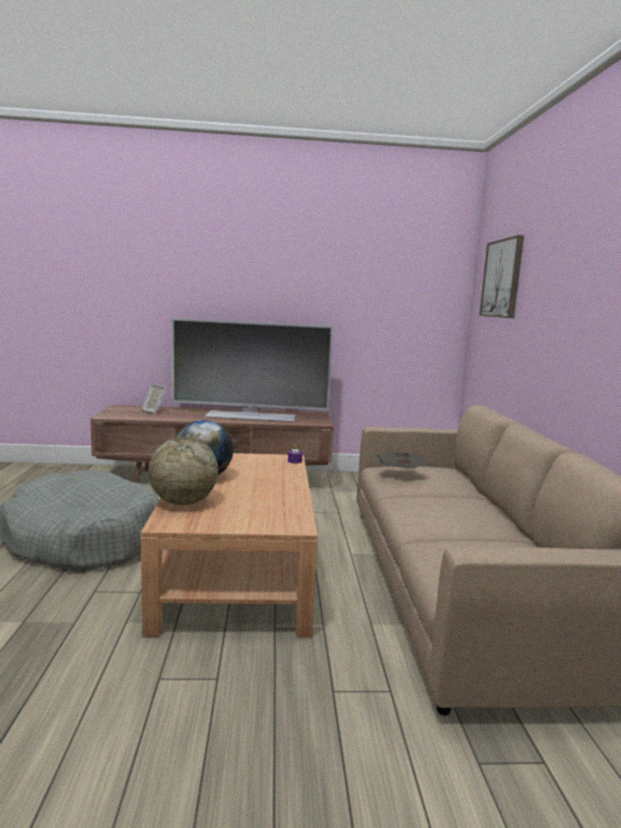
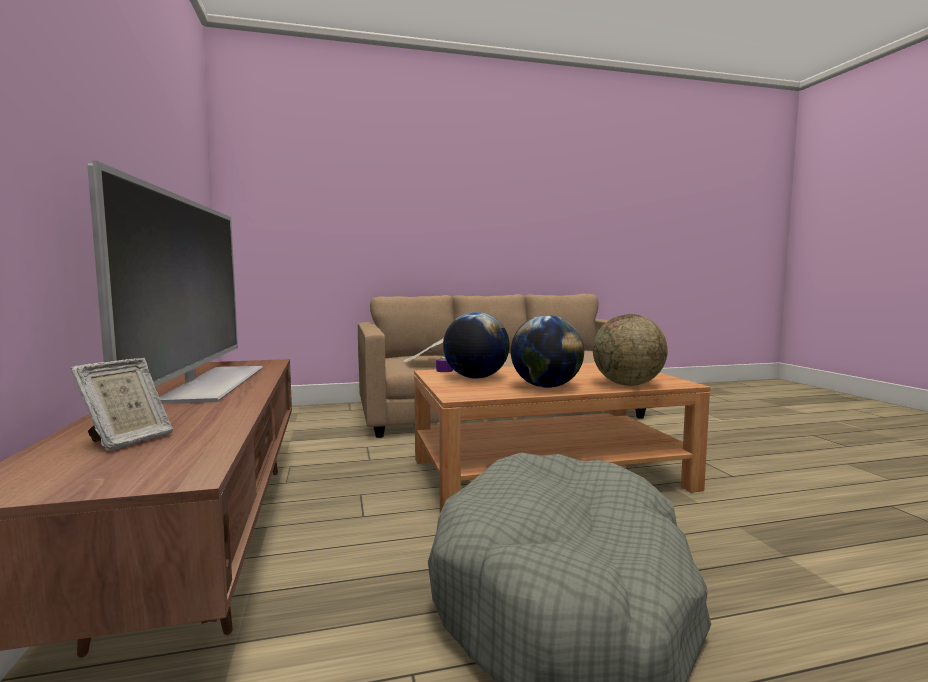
camera: 100 degrees left, 5 degrees down
(256, 465) = (476, 378): none -> globe
(502, 278) = (306, 181): picture -> none

